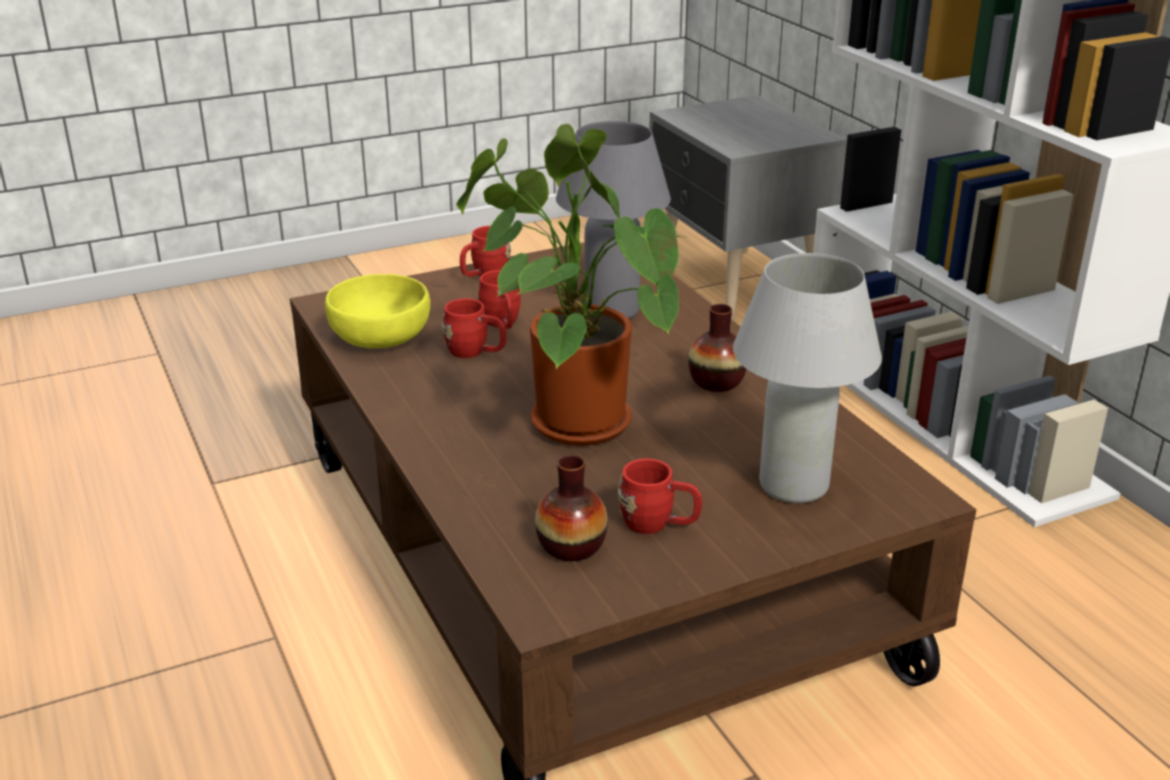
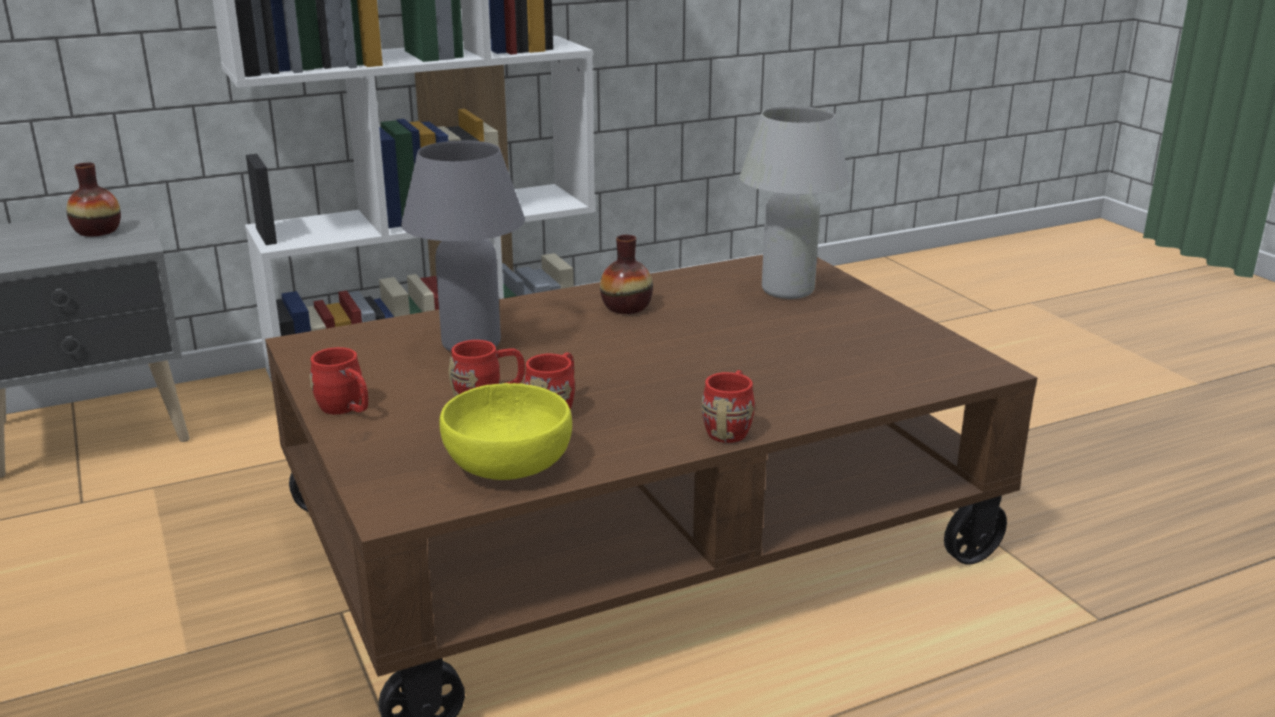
camera: 90 degrees left, 5 degrees down
(570, 420) = (699, 362): potted plant -> none
(571, 546) = (898, 361): vase -> vase (97, 231)
(658, 524) = (855, 332): red mug -> red mug (730, 428)

